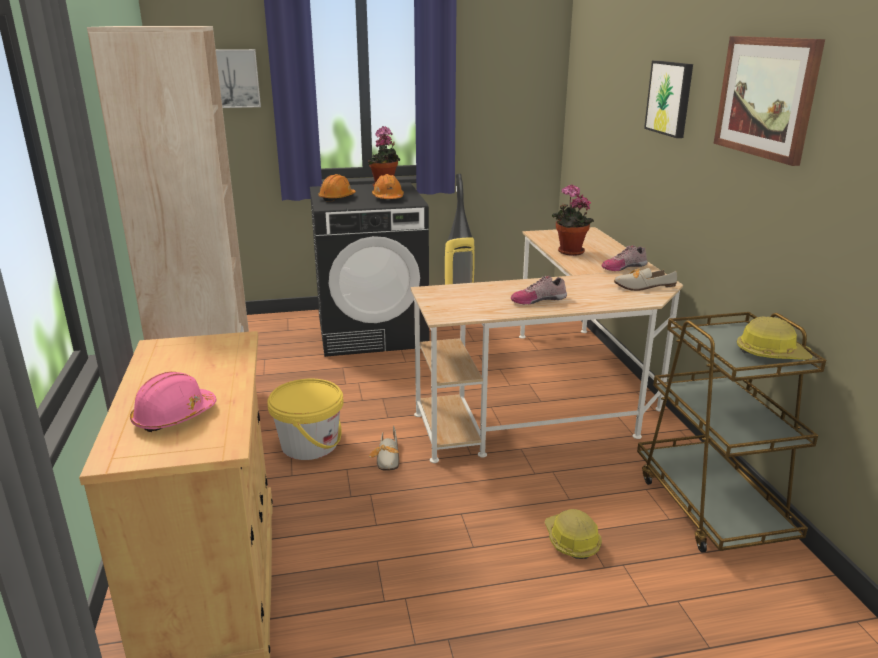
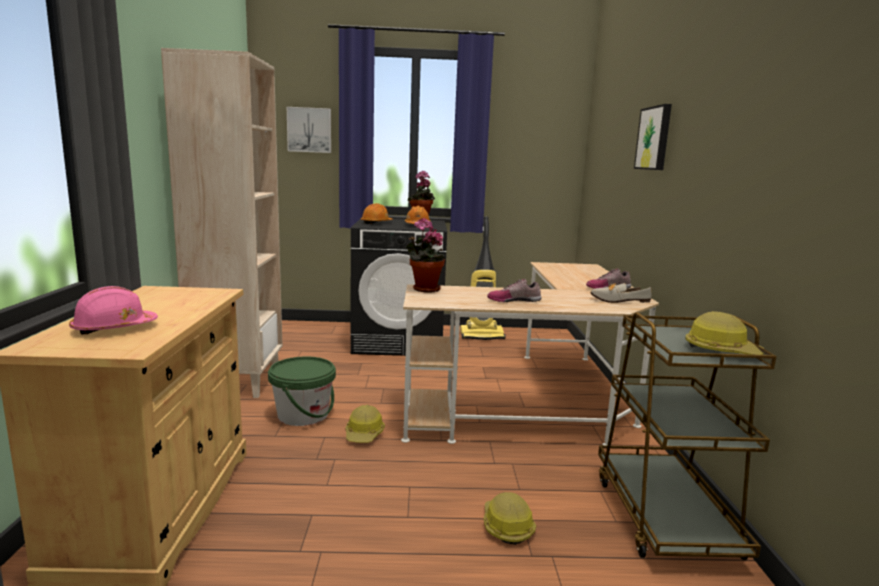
camera: 10 degrees right, 10 degrees down
(309, 444) = (303, 414): yellow bucket -> green bucket
(388, 459) = (364, 434): shoe -> hard hat
(568, 252) = (562, 276): potted plant -> potted plant (424, 289)
(766, 97) = (727, 114): picture -> none

